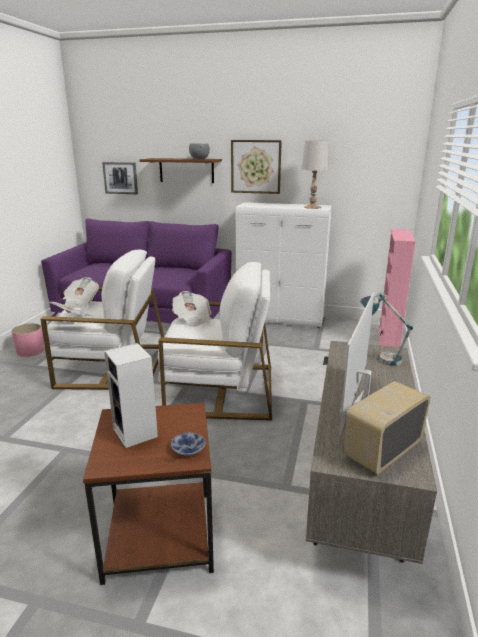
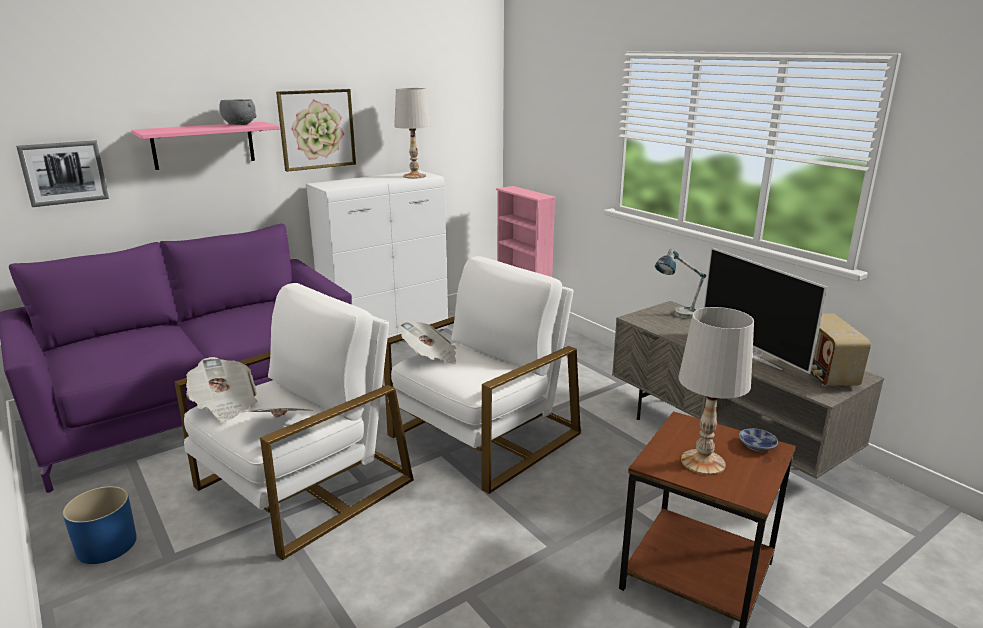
camera: 50 degrees left, 0 degrees up
(30, 351) = (106, 545): pink planter -> blue planter
(137, 433) = (703, 462): speaker -> white table lamp
(186, 170) = (203, 145): brown shelf -> pink shelf

